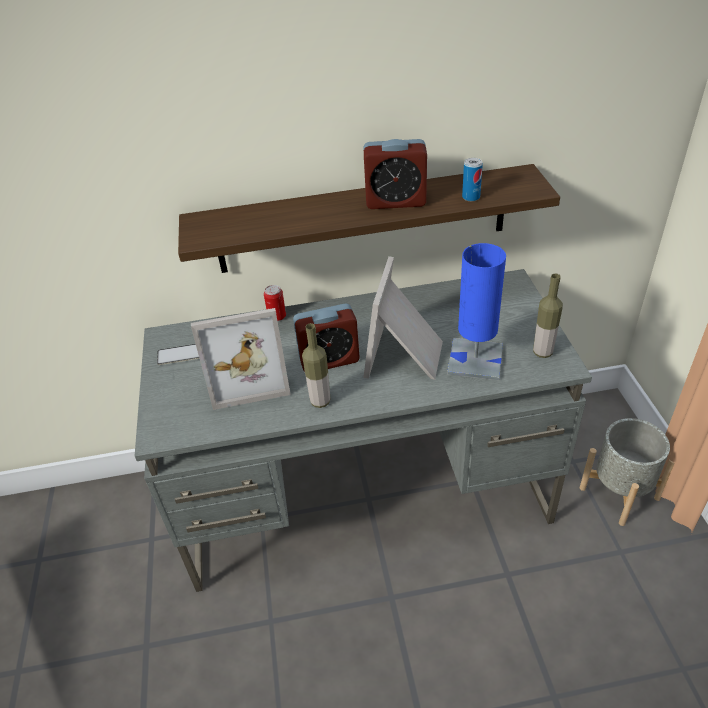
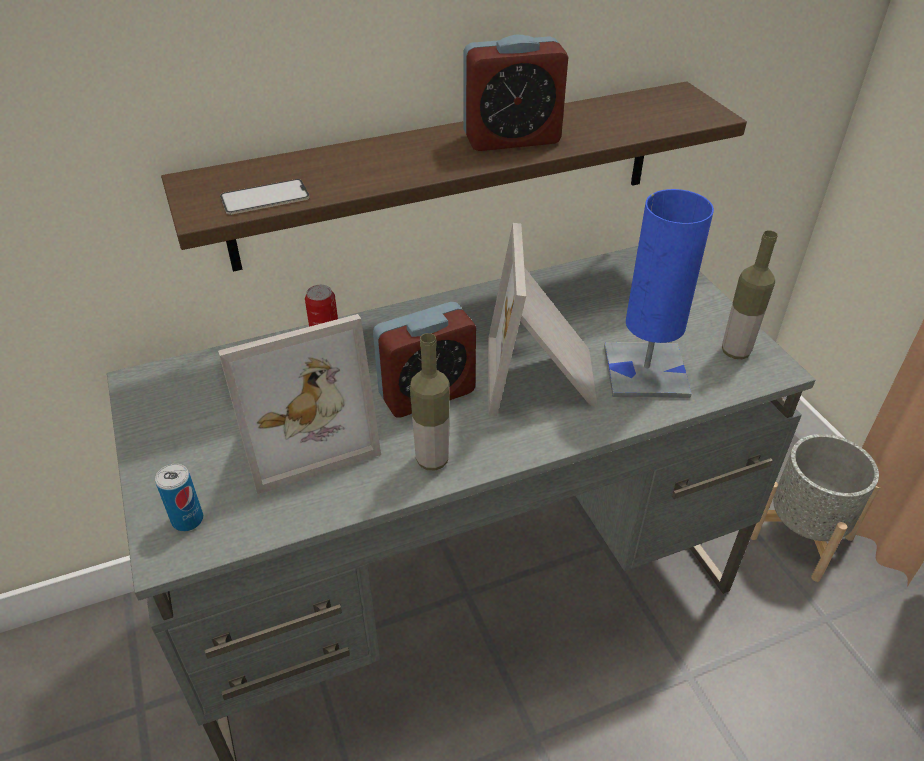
camera: 15 degrees left, 0 degrees up
(180, 354) = (178, 409): phone -> phone (265, 197)
(471, 197) = (621, 127): can -> can (187, 520)

